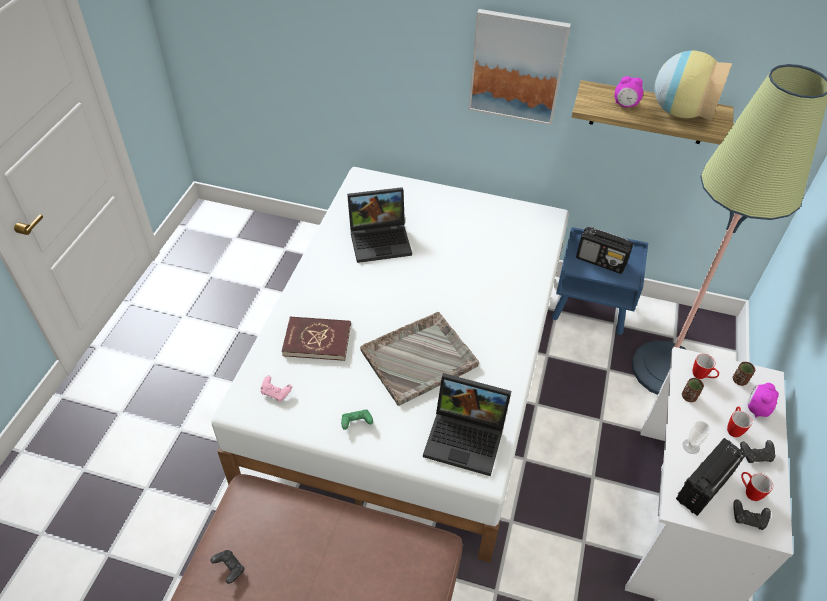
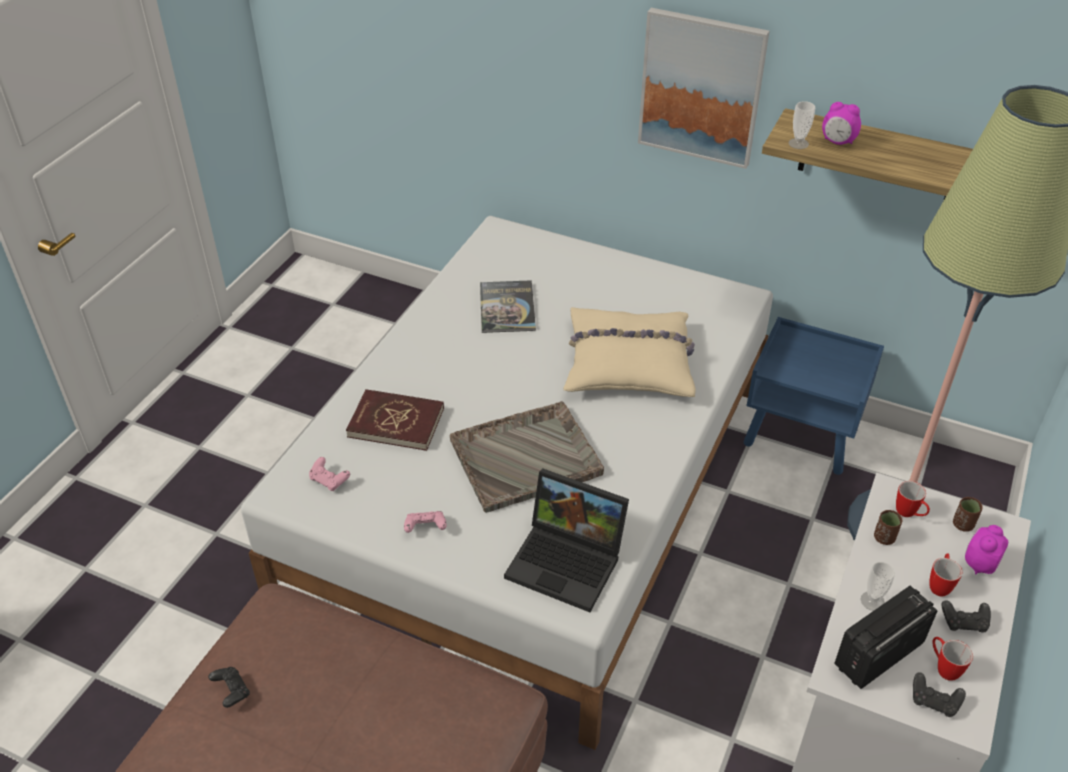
camera: 10 degrees right, 5 degrees down
(356, 423) = (425, 528): green game controller -> pink game controller
(381, 239) = (507, 307): laptop -> book
(478, 275) = (629, 363): none -> beige pillow
(597, 108) = (798, 143): none -> cup
(601, 261) = (812, 364): radio -> none
(680, 112) = (914, 155): vase -> none

